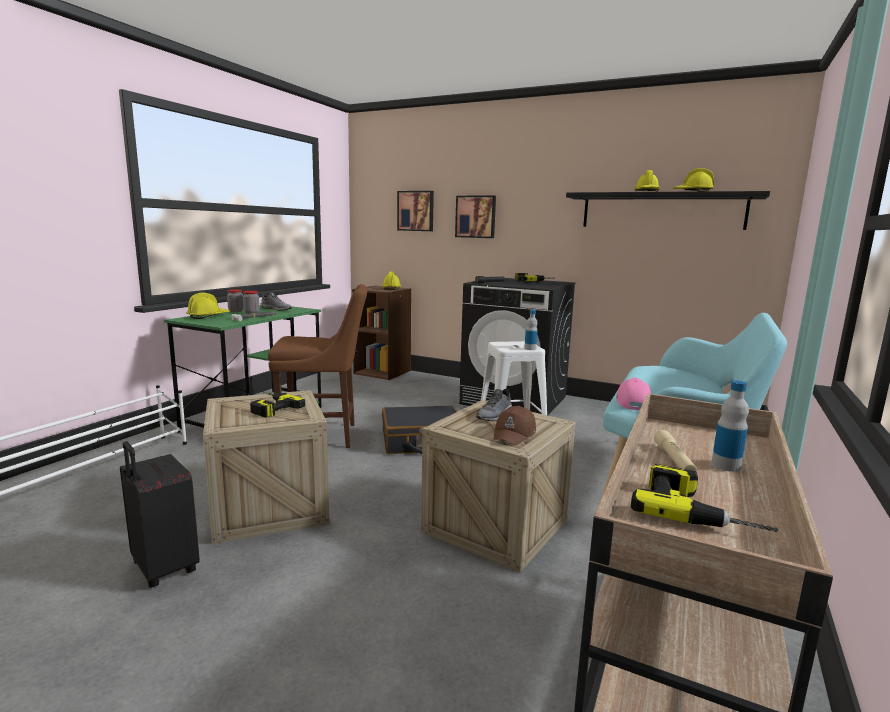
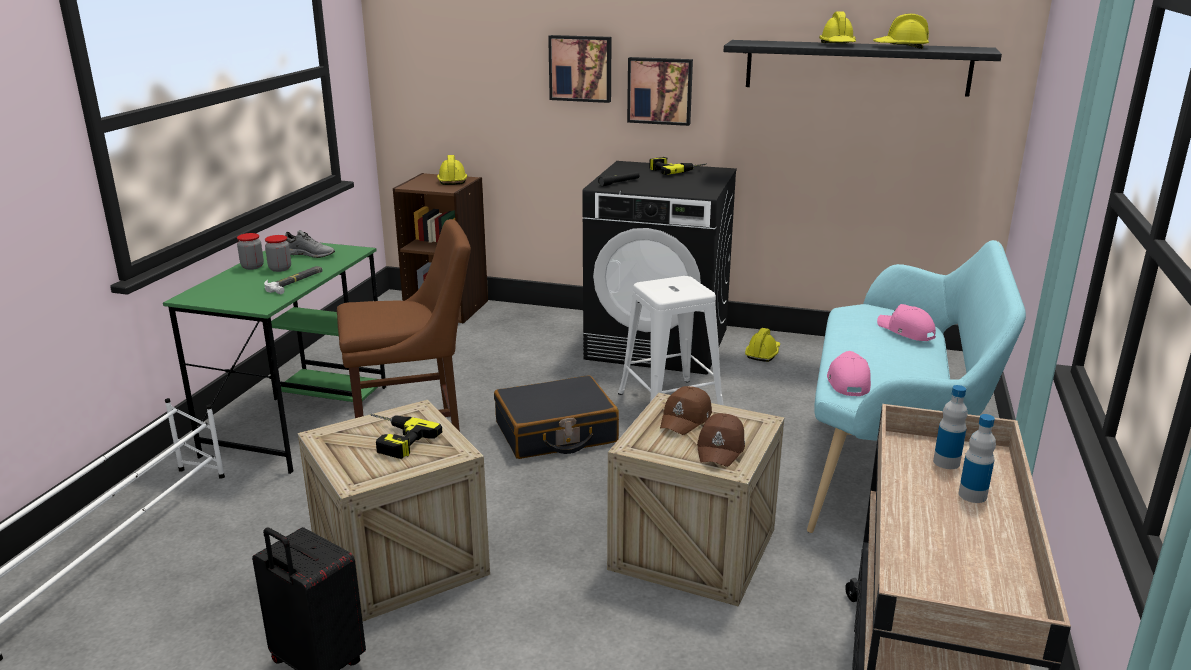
camera: 10 degrees left, 10 degrees up
(208, 316) = (223, 286): yellow hard hat -> yellow hard hat (762, 353)
(416, 211) = (482, 56): picture -> picture (660, 90)
(495, 415) = (686, 419): grey shoe -> brown cap
(530, 348) = (695, 293): bottle -> bottle (946, 462)
(674, 461) = (922, 495): beige flashlight -> none
(689, 380) = (905, 331): none -> pink cap
(699, 510) = (956, 558): power drill -> none

